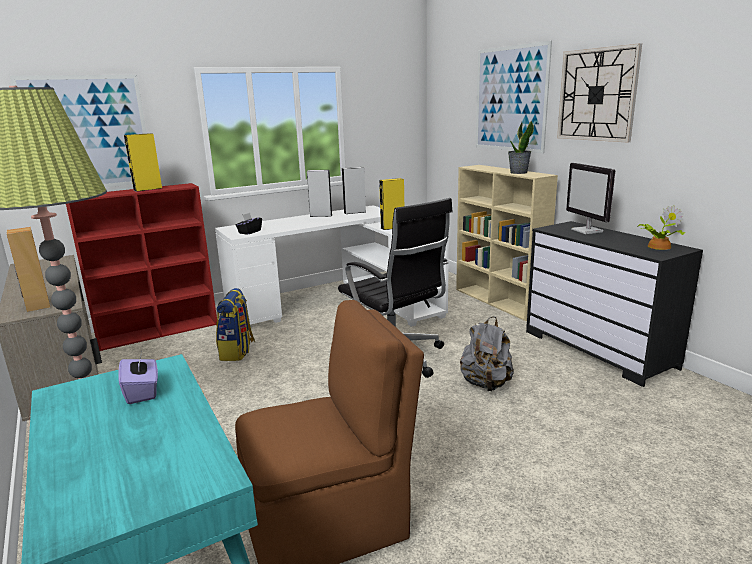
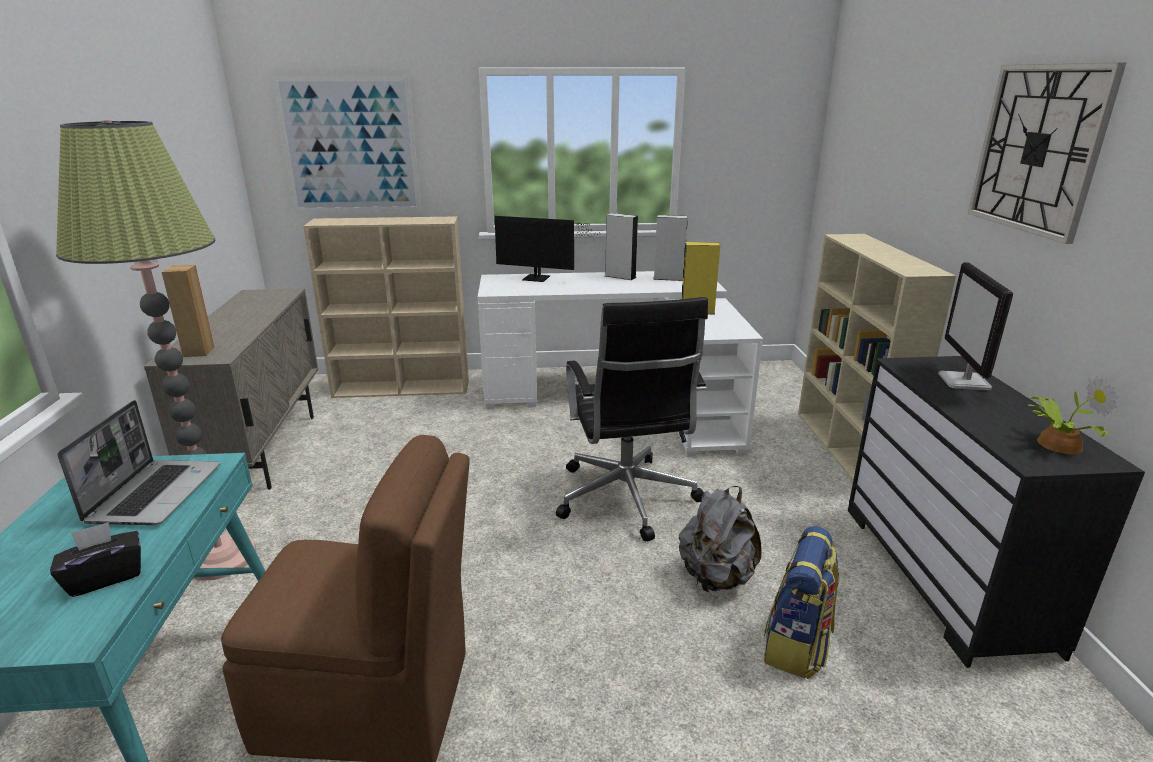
camera: 25 degrees right, 5 degrees up
(142, 392) = (155, 493): purple tissue box -> laptop
(148, 189) = (399, 220): yellow speaker -> none
(159, 331) = (403, 388): red bookcase -> beige bookcase
(237, 352) = (457, 436): backpack -> backpack (797, 646)
(249, 232) = (509, 288): black tissue box -> black tissue box (105, 577)
(264, 224) = (540, 278): none -> monitor
(510, 99) = (920, 136): picture -> none
(518, 172) = (897, 260): potted plant -> none

